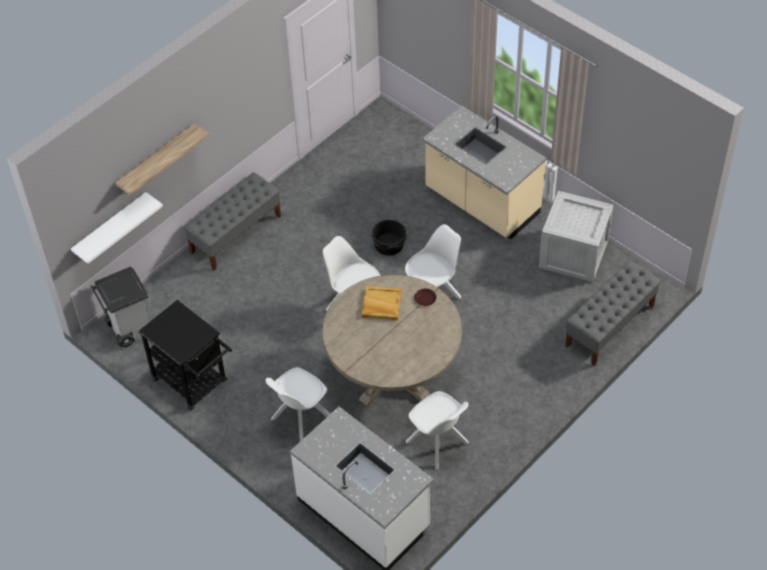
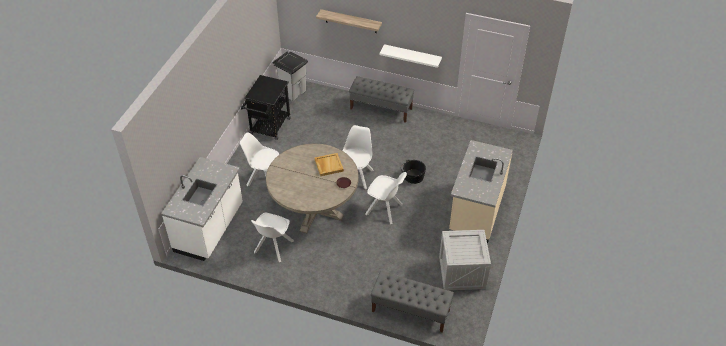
camera: 65 degrees right, 5 degrees down
(110, 227) = (312, 33): white shelf -> white shelf (412, 56)

